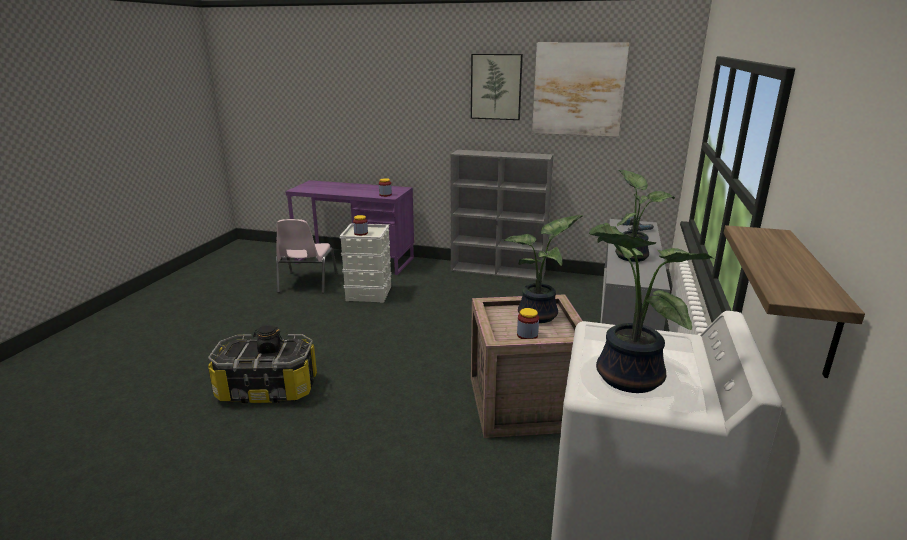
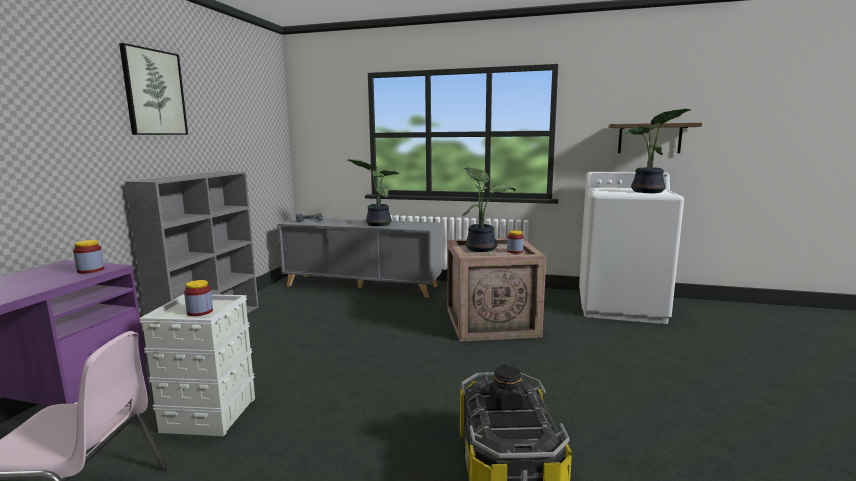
camera: 90 degrees left, 10 degrees down
(578, 89) = (225, 101): picture -> none

